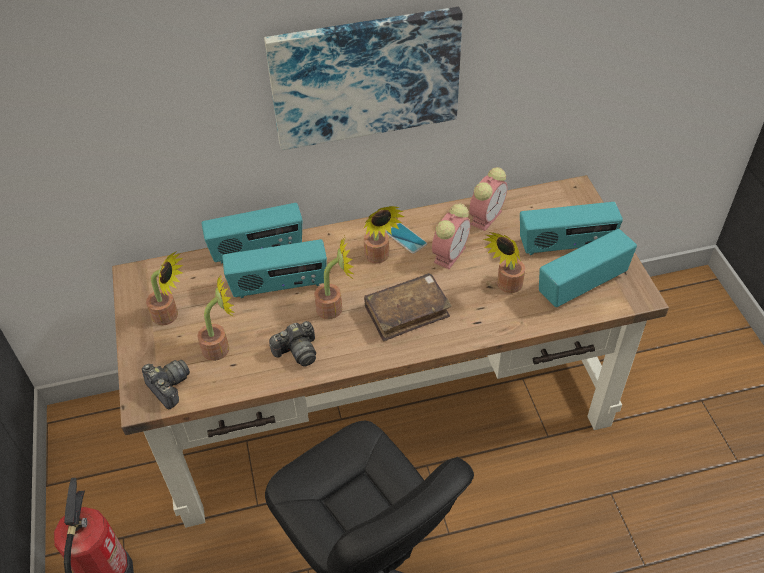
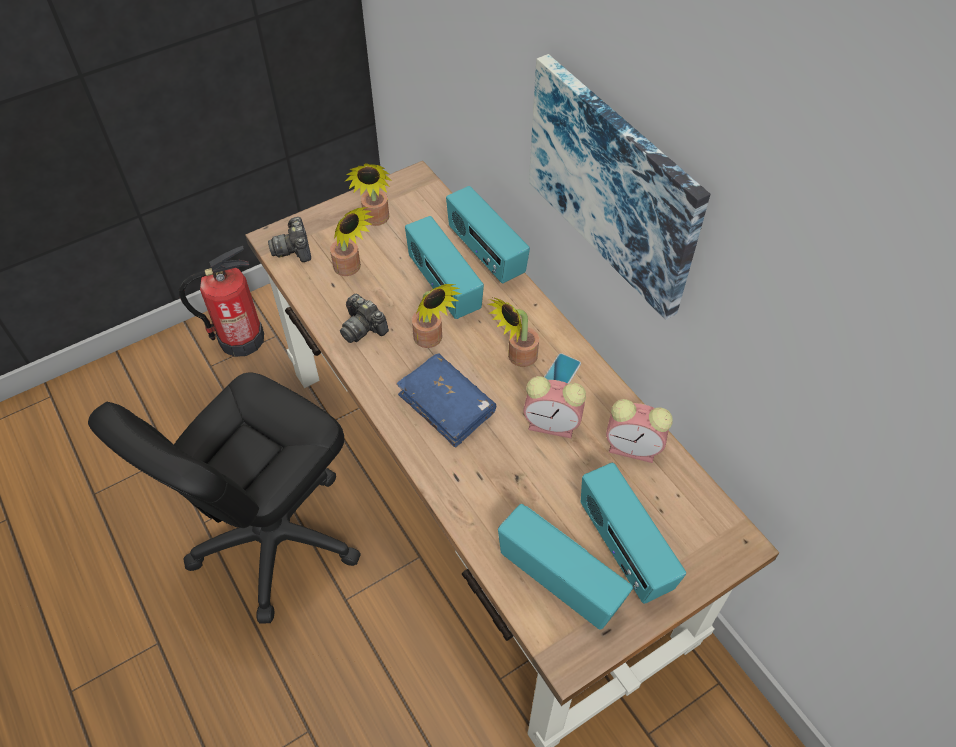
camera: 70 degrees right, 5 degrees up
(168, 387) = (294, 249): camera -> camera turned 135 degrees clockwise
(407, 312) = (447, 405): brown book -> blue book
(506, 286) = (523, 495): potted plant -> none

